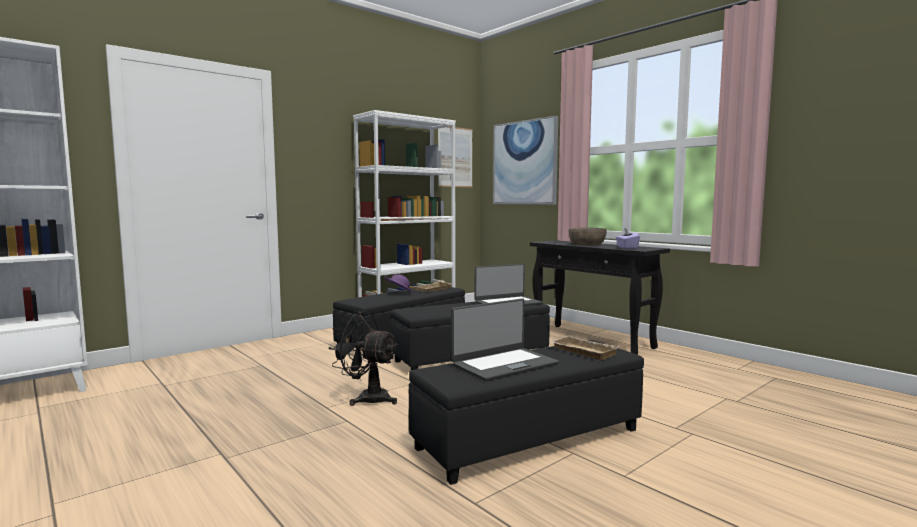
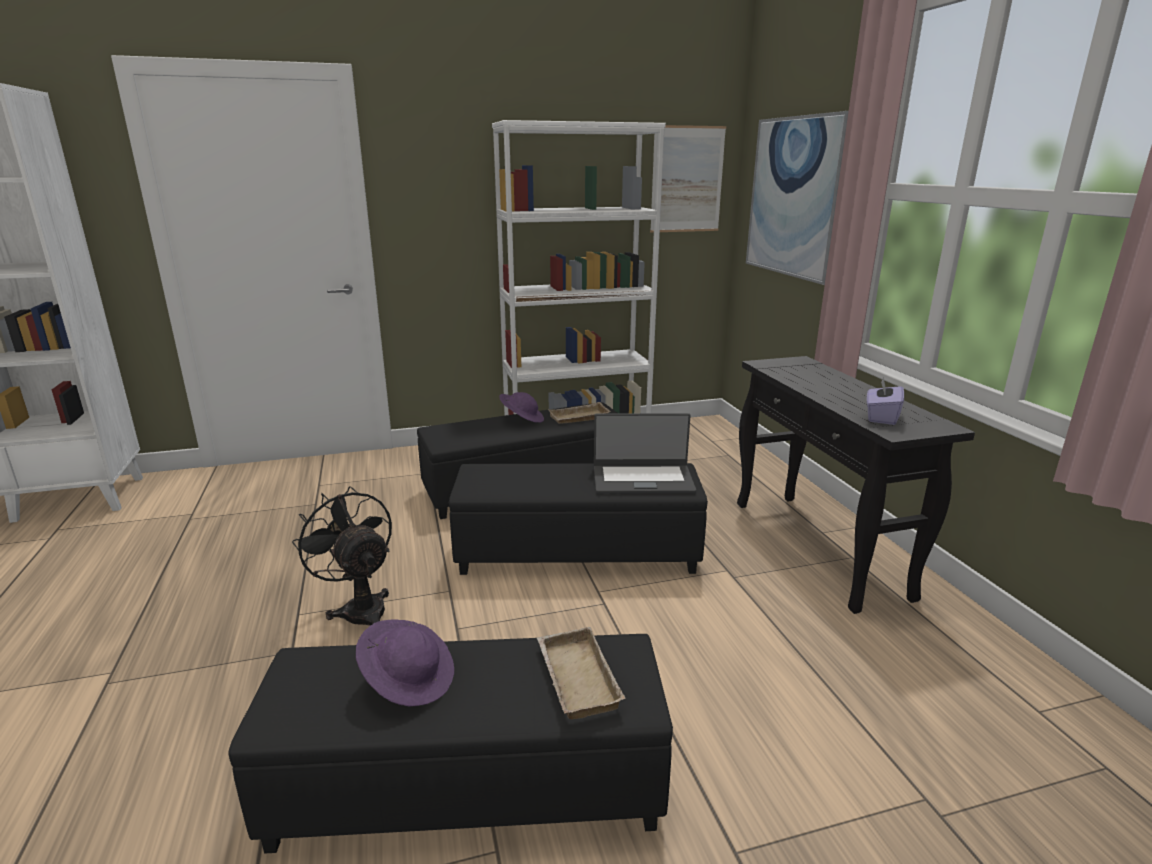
camera: 25 degrees right, 15 degrees up
(504, 364) = (409, 679): laptop -> purple hat
(586, 244) = (832, 384): brown bowl -> none

